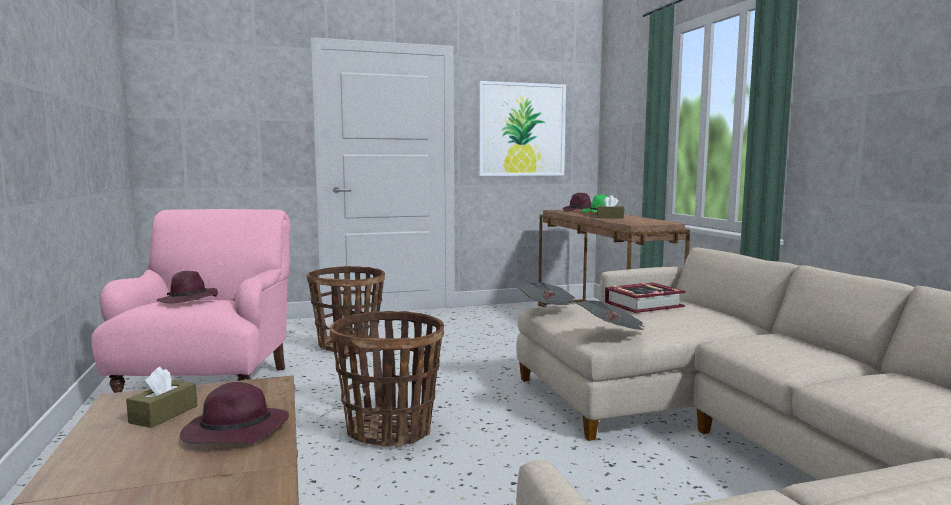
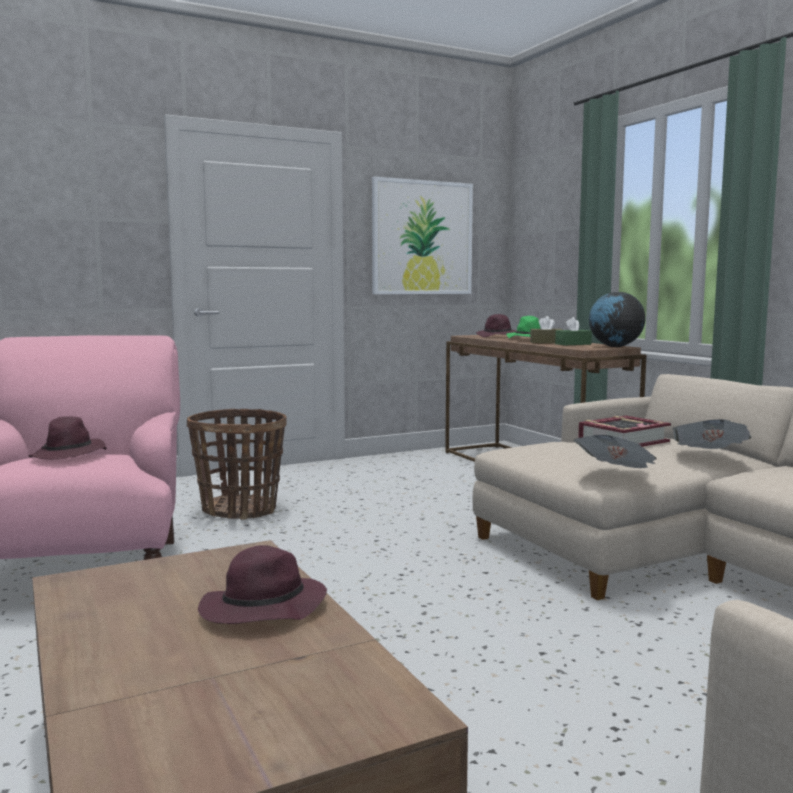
camera: 10 degrees left, 0 degrees up
(164, 414) = (147, 595): brown tissue box -> none
(390, 430) = (358, 605): basket -> none
(547, 310) = (515, 452): newspaper -> newspaper (709, 455)
(630, 219) = (573, 344): none -> green tissue box
(663, 222) = (615, 346): none -> globe

